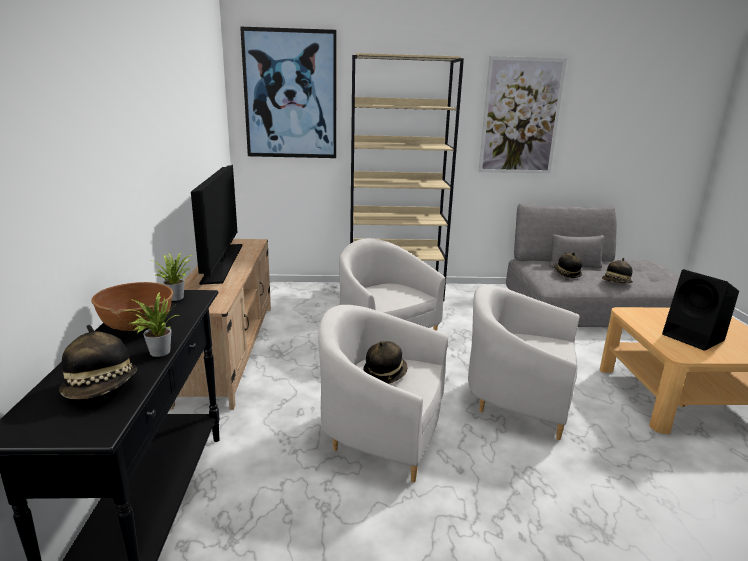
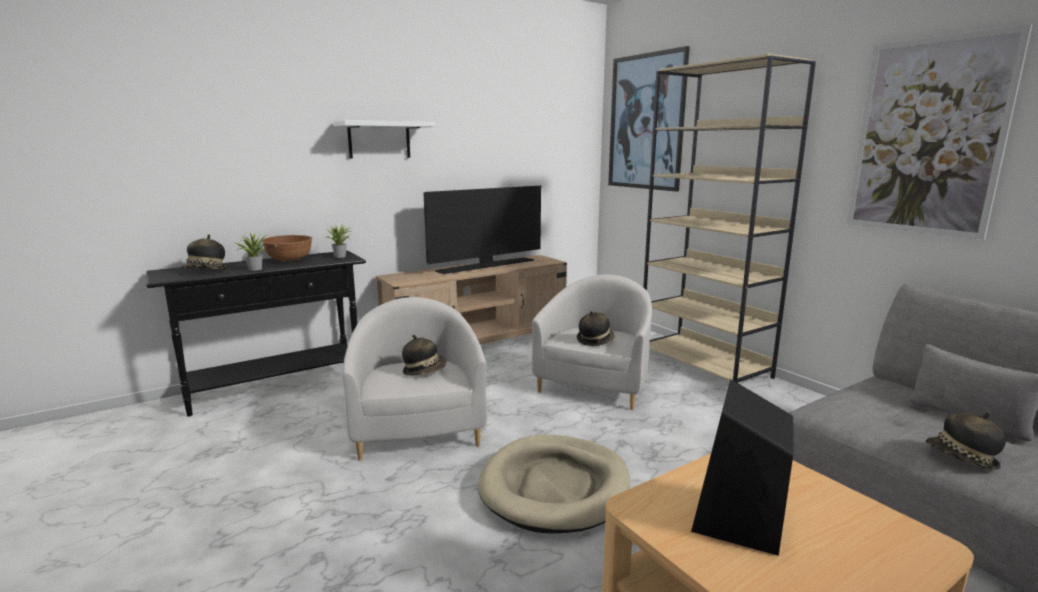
camera: 60 degrees right, 5 degrees down
(135, 126) = (379, 140): none -> white shelf
(519, 400) = (555, 487): white armchair -> beige dog bed
(566, 273) = (900, 413): hat -> hat (595, 340)

